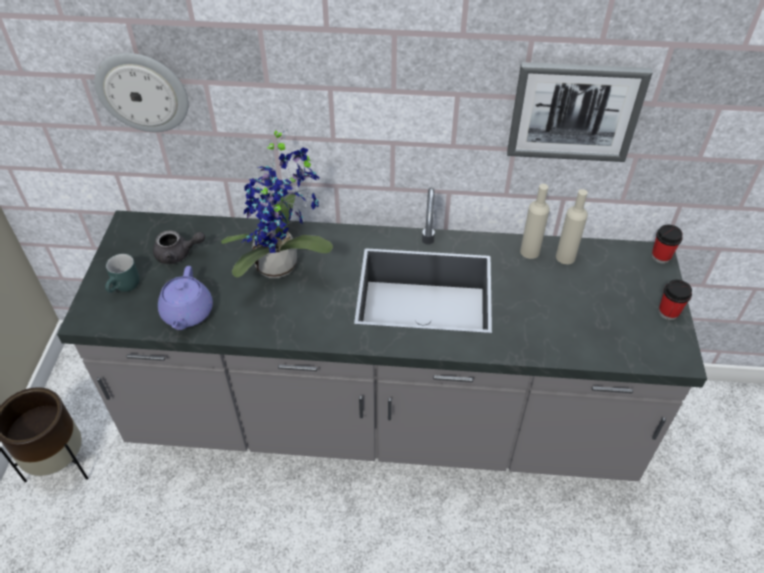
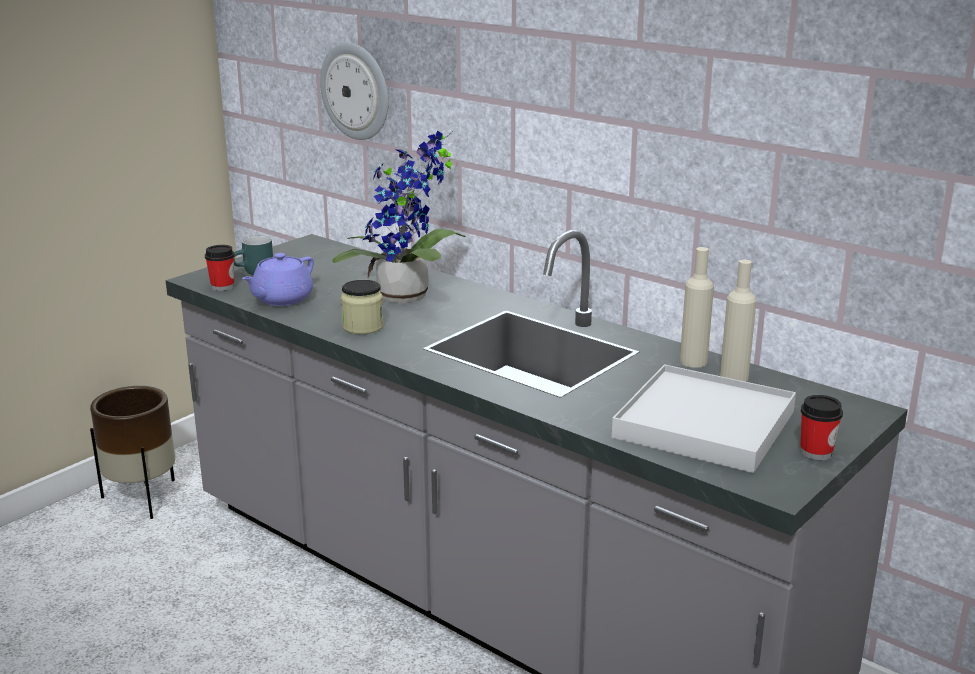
camera: 35 degrees right, 25 degrees down
(178, 254) = (325, 268): grey teapot -> none
(286, 318) = (363, 327): none -> jar
(575, 111) = (761, 160): picture -> none
(593, 317) = (705, 425): none -> white tray
(661, 256) = (871, 413): cup -> cup (222, 287)

